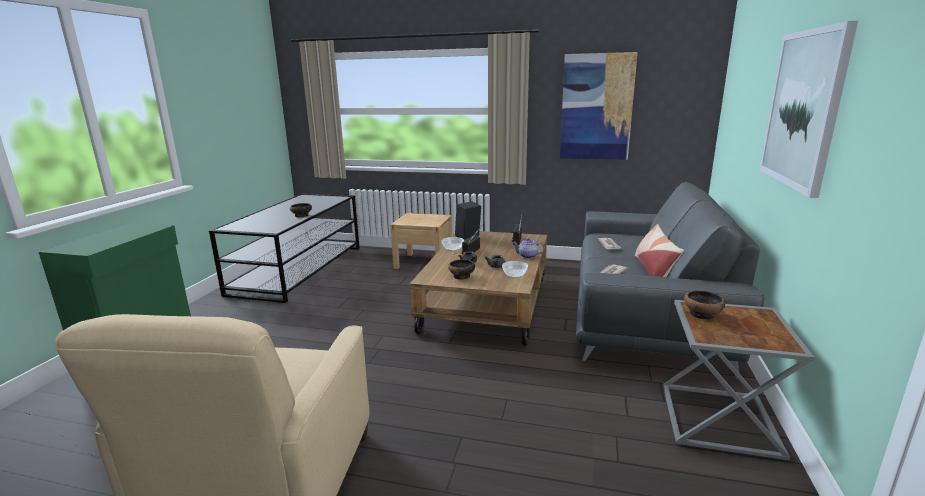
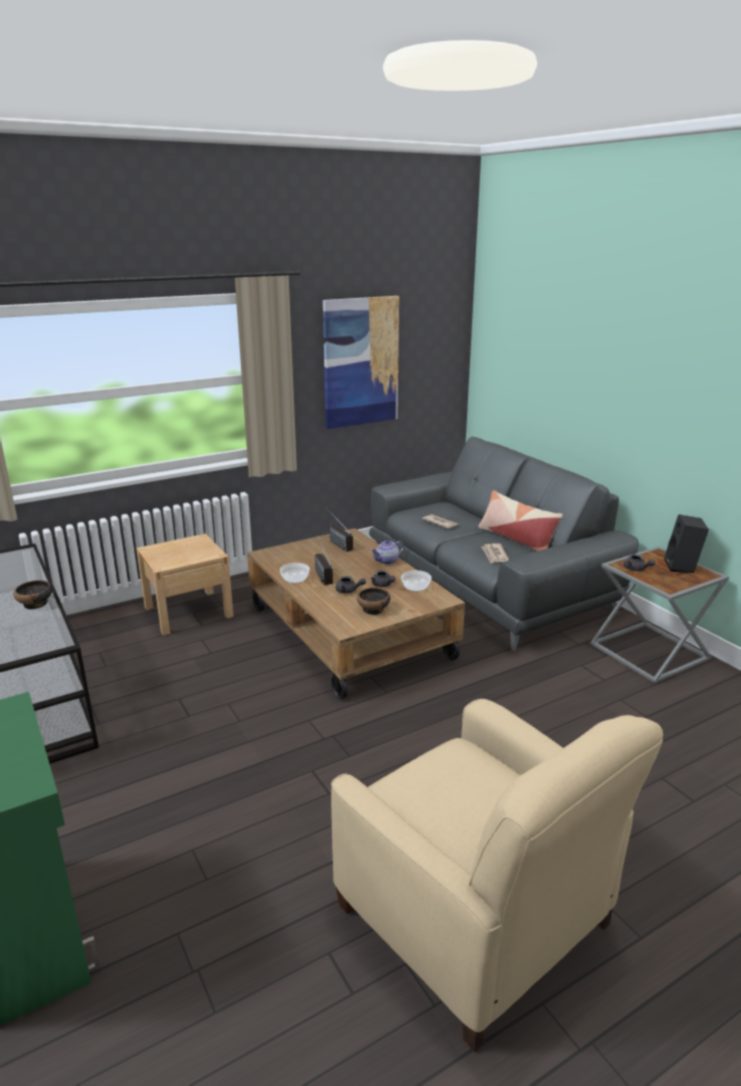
camera: 45 degrees left, 5 degrees up
(468, 236) = (280, 558): black speaker -> black speaker (682, 567)
(702, 314) = (636, 569): bowl -> grey teapot
(803, 109) = (649, 378): picture -> none

